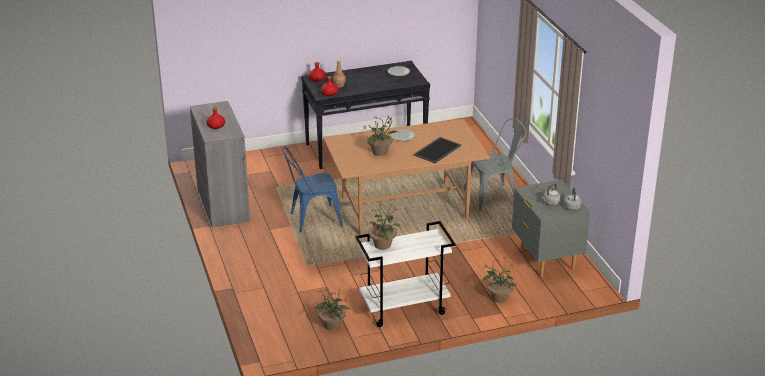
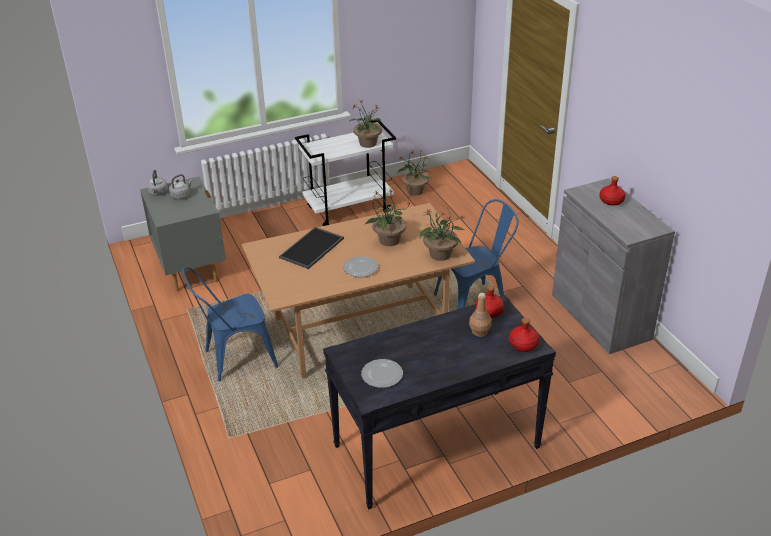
camera: 175 degrees right, 5 degrees up
(495, 196) = (234, 359): grey chair -> blue chair
(499, 297) = (252, 226): potted plant -> potted plant (441, 255)

